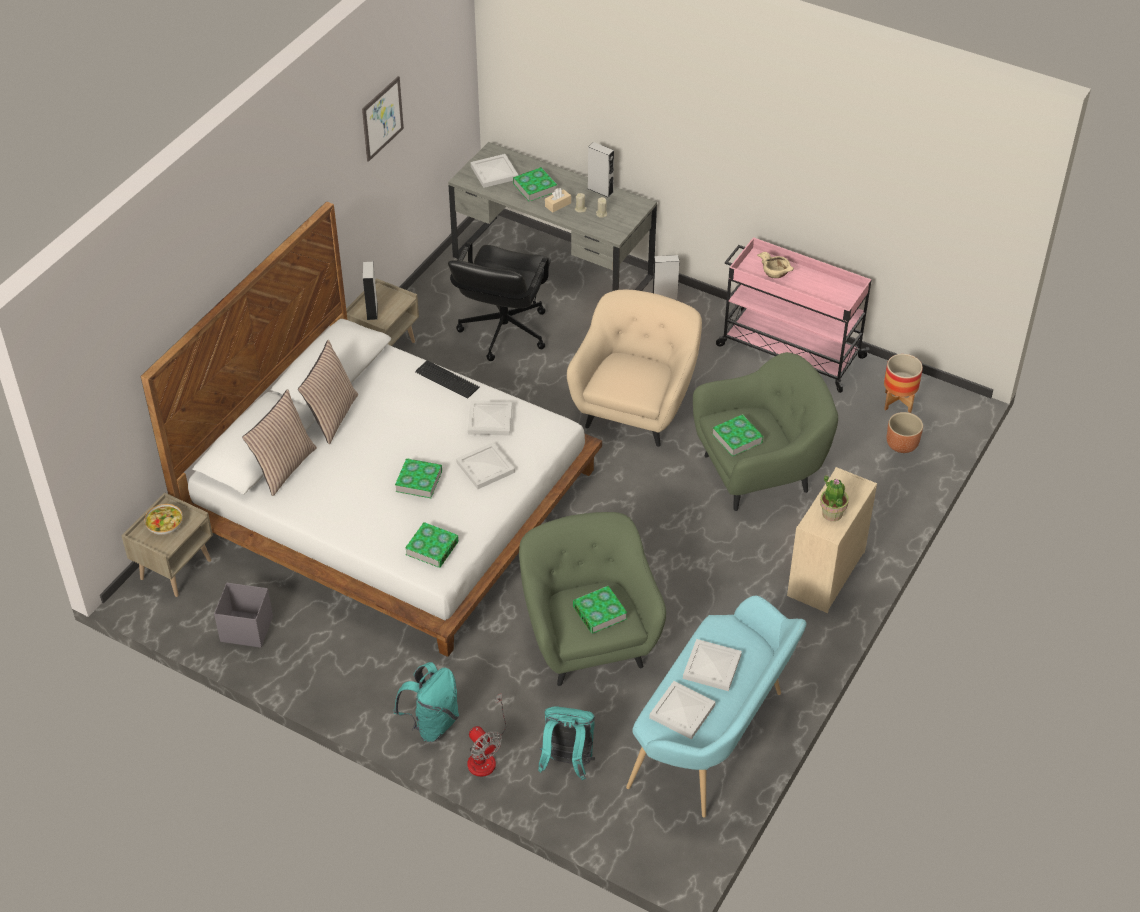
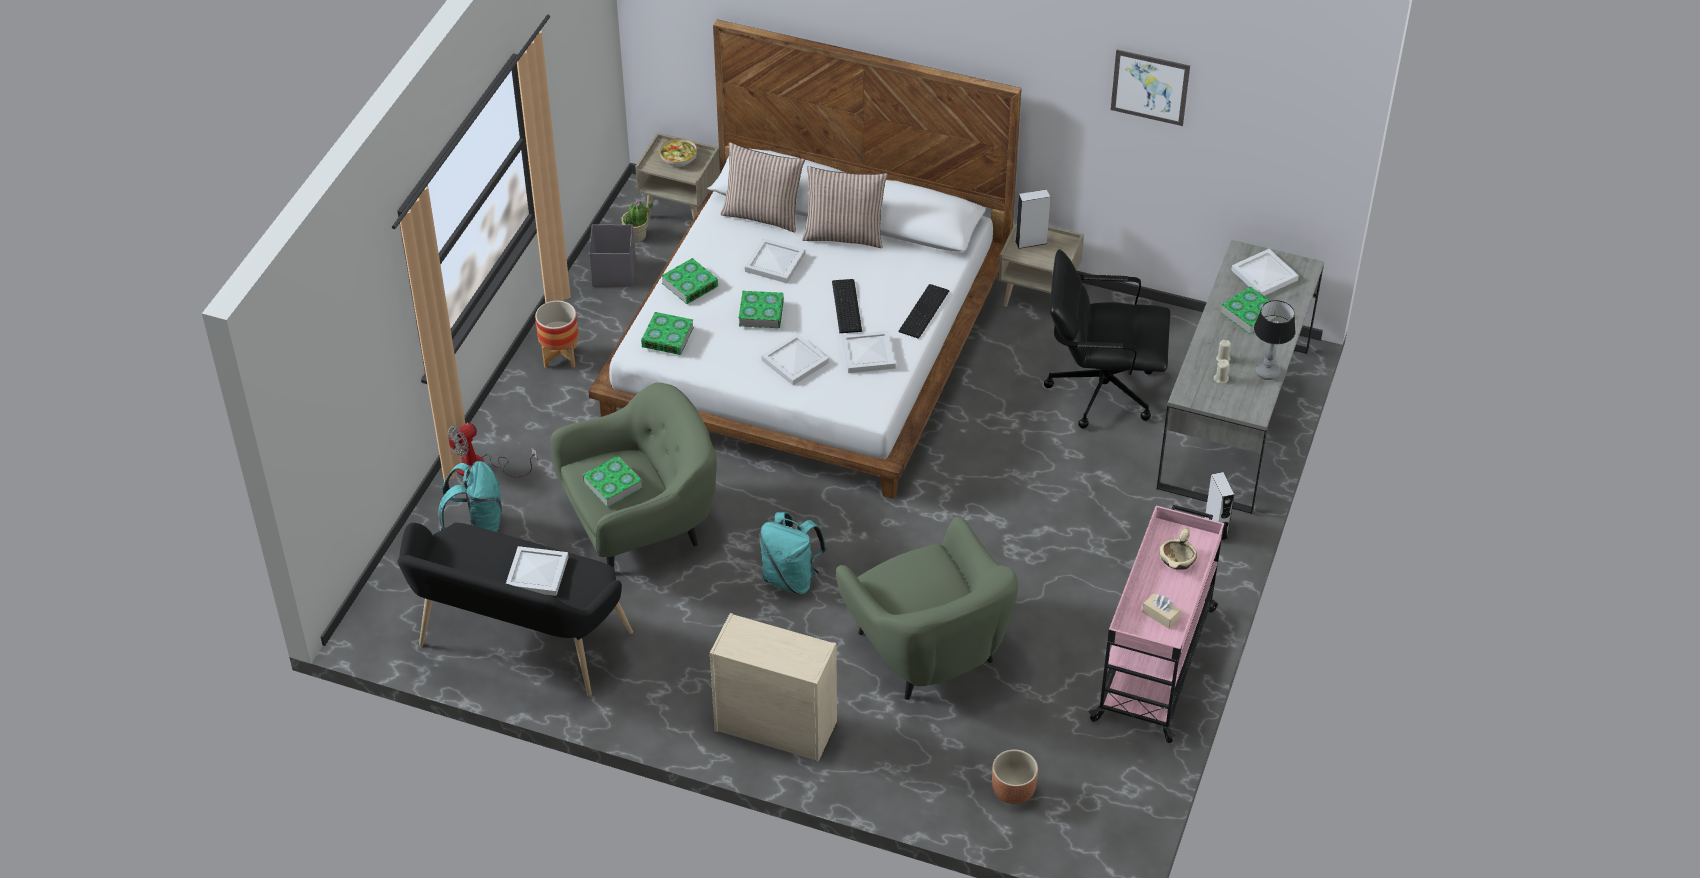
camera: 80 degrees right, 0 degrees up
(427, 426) = (845, 307): none -> keyboard
(432, 723) = (515, 422): turquoise backpack -> turquoise backpack (791, 578)
(558, 205) = (1224, 338): beige tissue box -> beige tissue box (1160, 615)
(600, 190) = (1267, 372): grey speaker -> table lamp
(635, 408) = (1004, 524): beige armchair -> none
(683, 711) = (475, 555): white tray -> white tray (775, 263)
(714, 741) = (518, 645): turquoise bench -> black bench
(737, 438) = (903, 574): book -> book (690, 285)
(832, 513) = (758, 644): potted plant -> potted plant (636, 235)
(898, 402) = (1093, 784): planter -> planter (560, 356)

